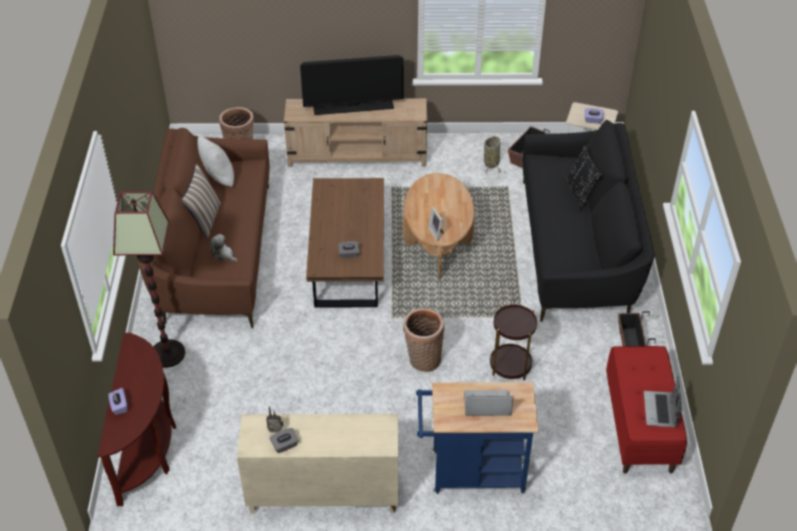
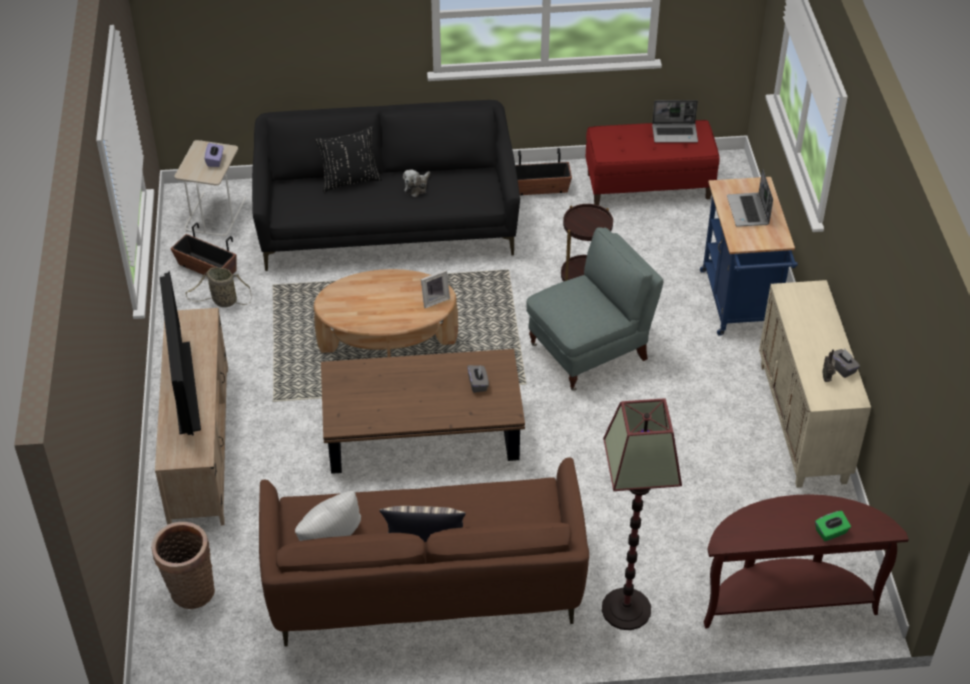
camera: 95 degrees left, 0 degrees up
(119, 406) = (831, 532): purple tissue box -> green tissue box
(223, 255) = (498, 512): plush toy -> plush toy (416, 187)
(422, 359) = (589, 352): basket -> grey armchair

